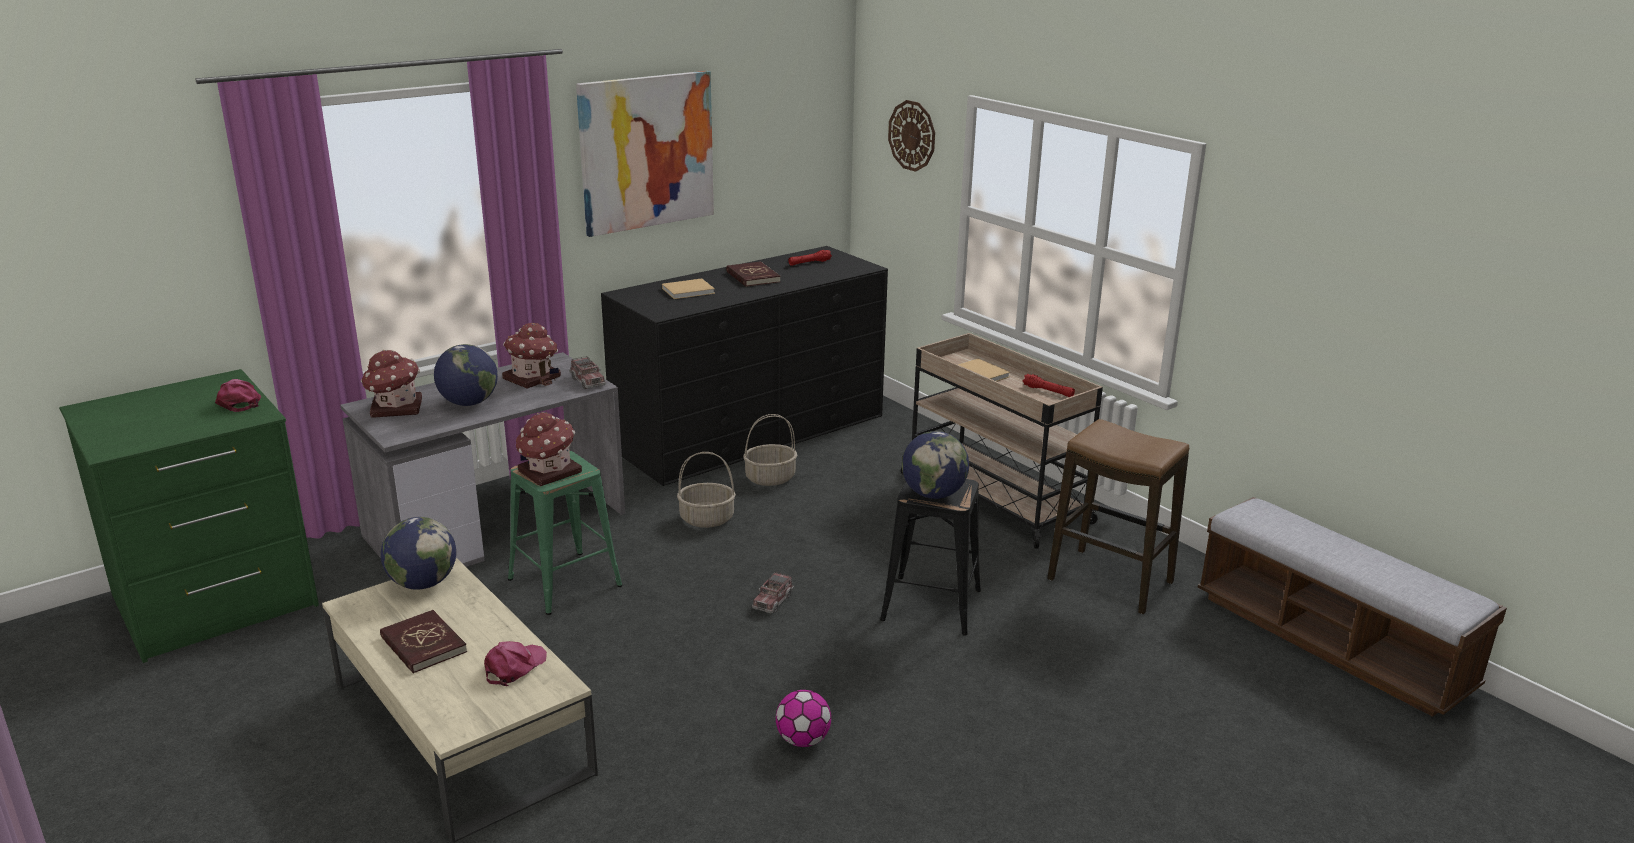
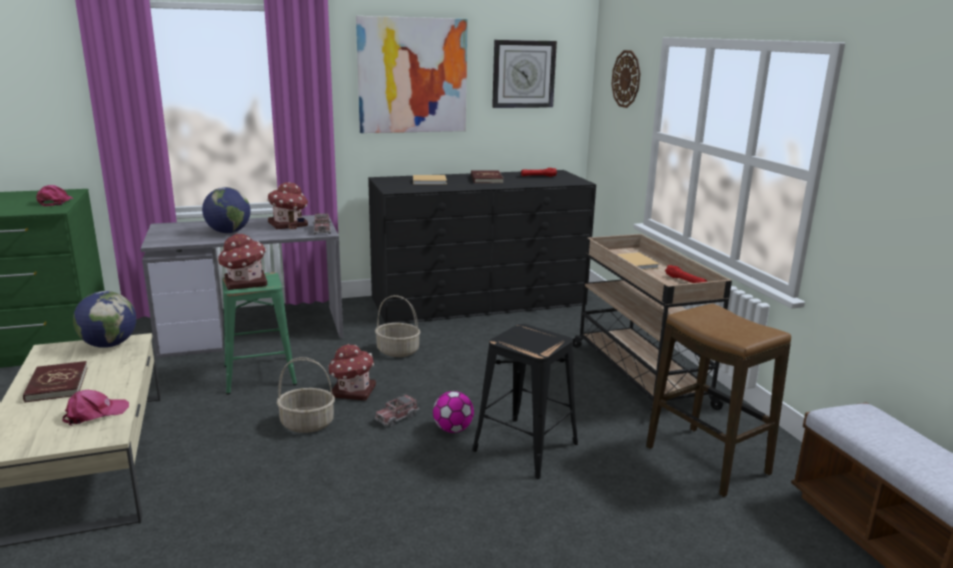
camera: 20 degrees right, 5 degrees down
(395, 408) = (179, 229): toy house -> toy house (352, 391)
(770, 478) = (468, 332): basket -> basket (308, 423)
(775, 131) = (523, 74): none -> wall clock
(803, 740) = (325, 536): football -> football (453, 429)
(933, 494) = (523, 342): globe -> none

